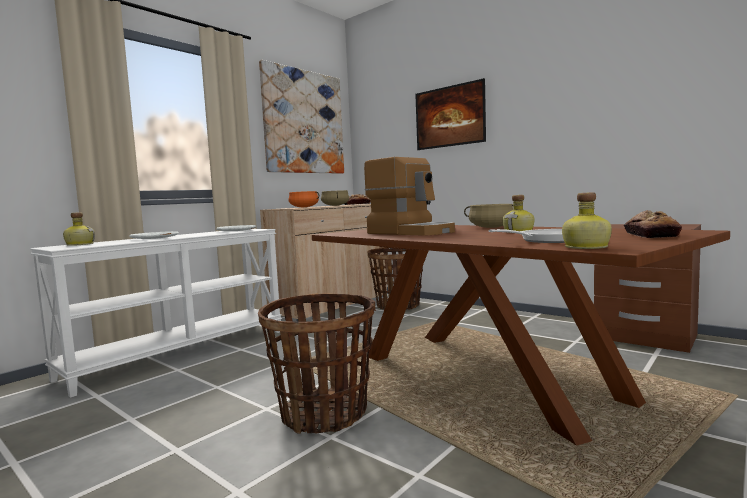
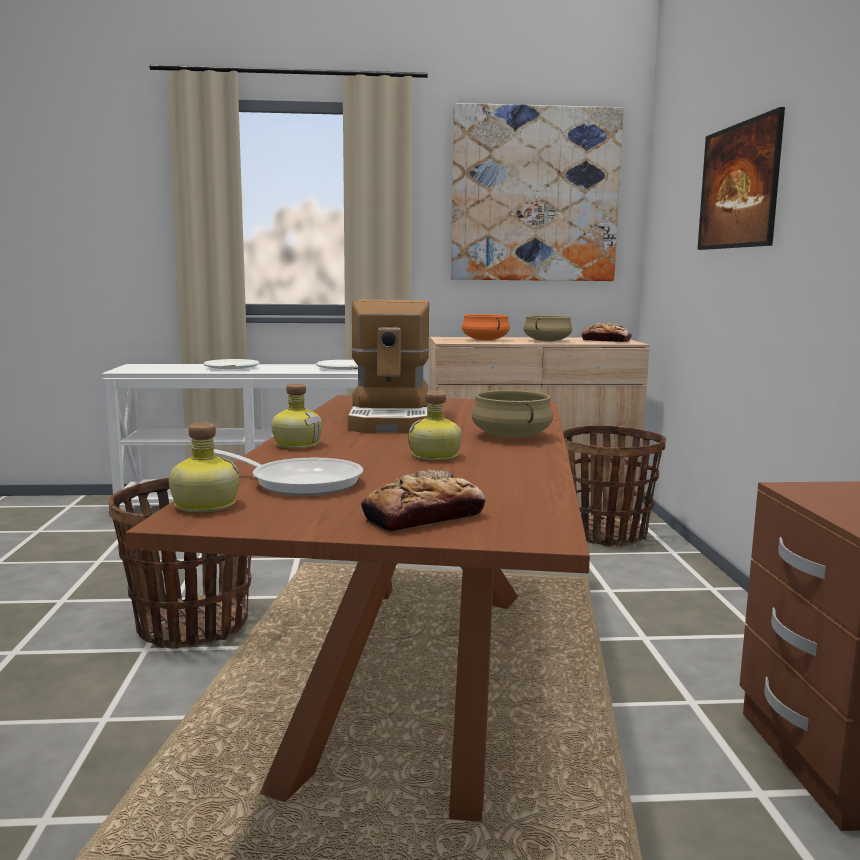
camera: 45 degrees right, 5 degrees up
(79, 244) = (155, 366): bottle -> bottle (297, 444)

